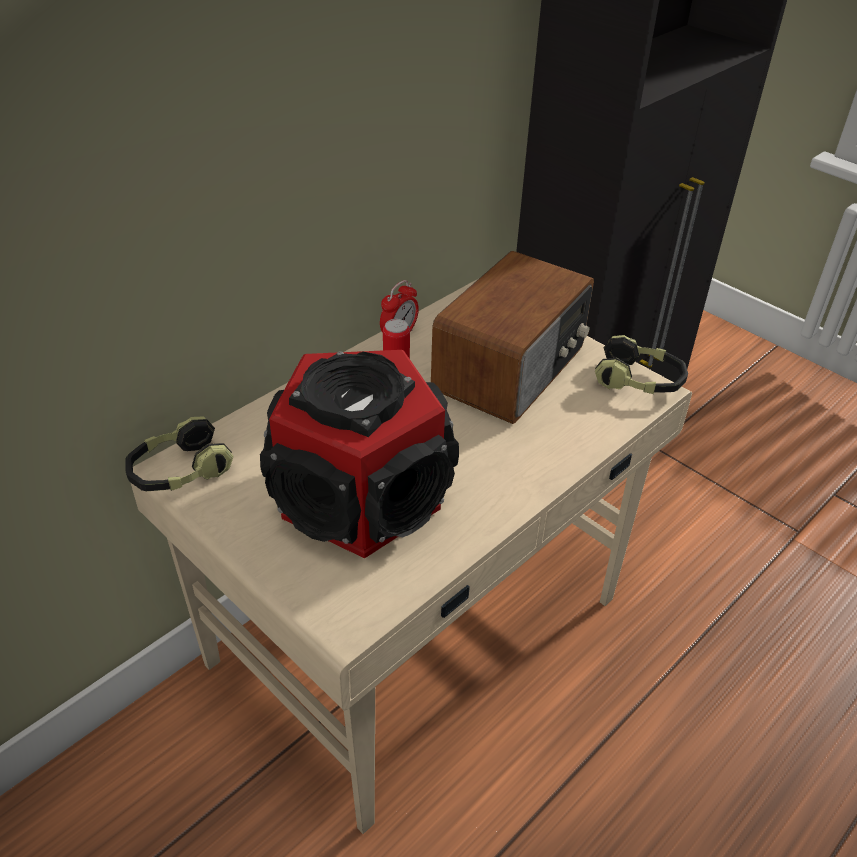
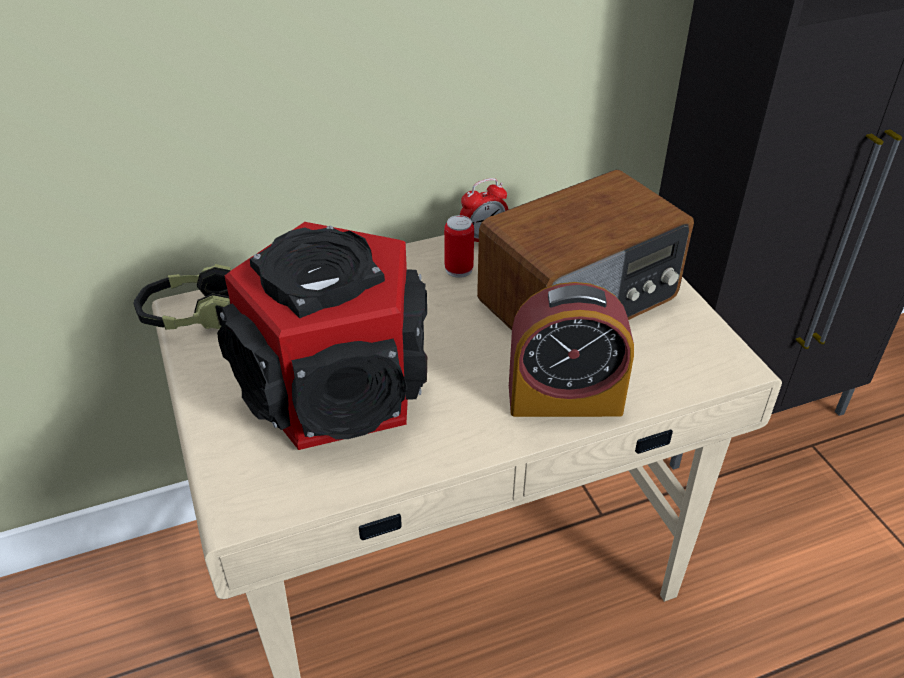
camera: 25 degrees right, 0 degrees up
(549, 451) = (565, 399): none -> alarm clock
(639, 381) = (720, 351): headphones -> none

